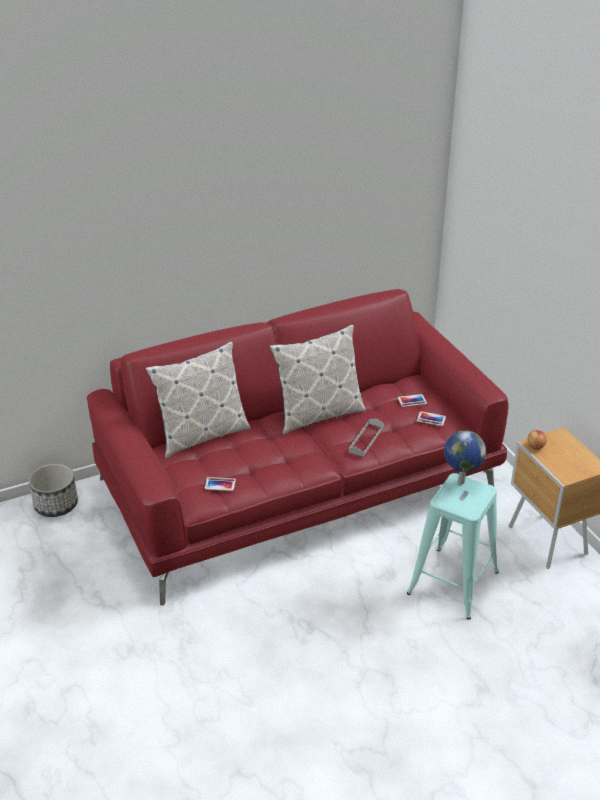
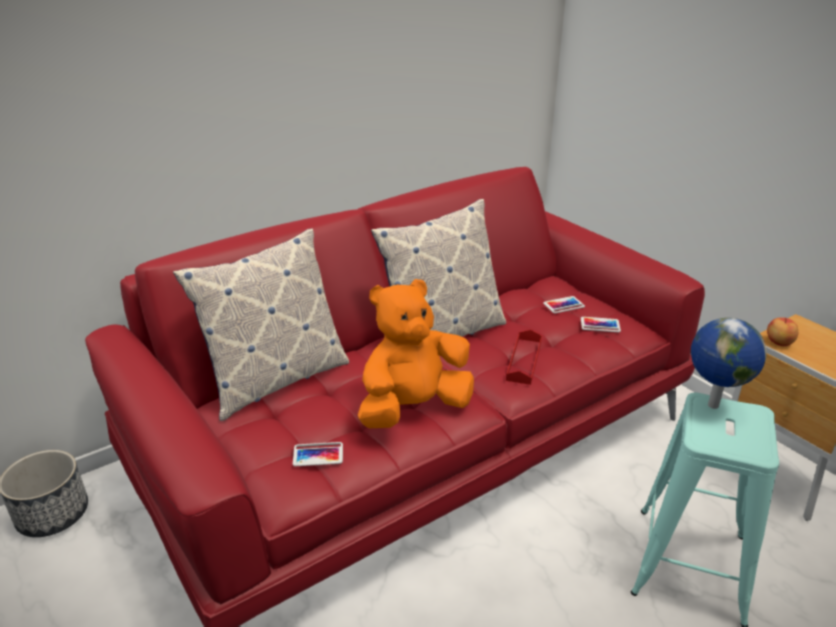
camera: 10 degrees left, 5 degrees down
(284, 463) = (413, 408): none -> orange plush toy
(366, 439) = (524, 360): grey tray -> red tray

